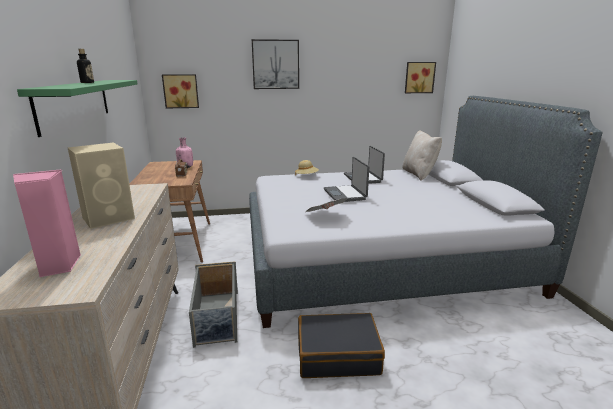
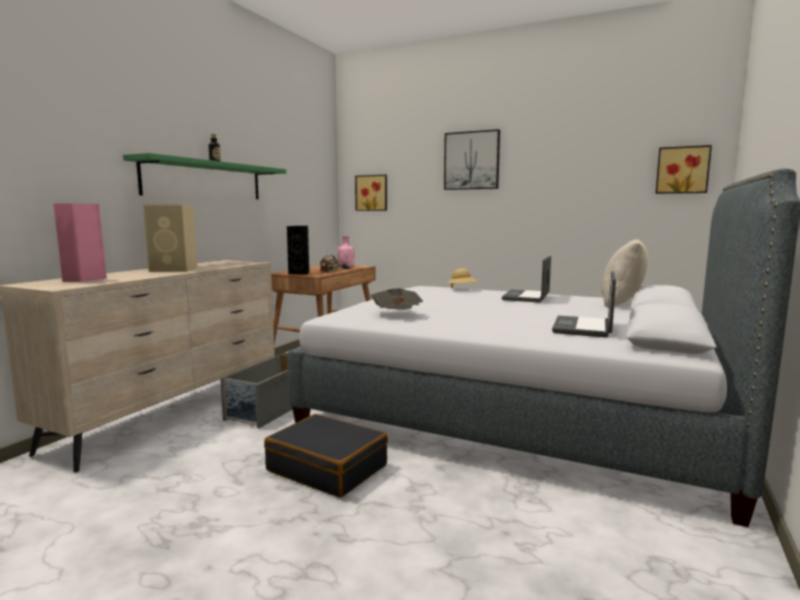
camera: 35 degrees right, 10 degrees down
(159, 181) = (300, 273): none -> black speaker
(345, 194) = (464, 304): laptop -> laptop (584, 328)

